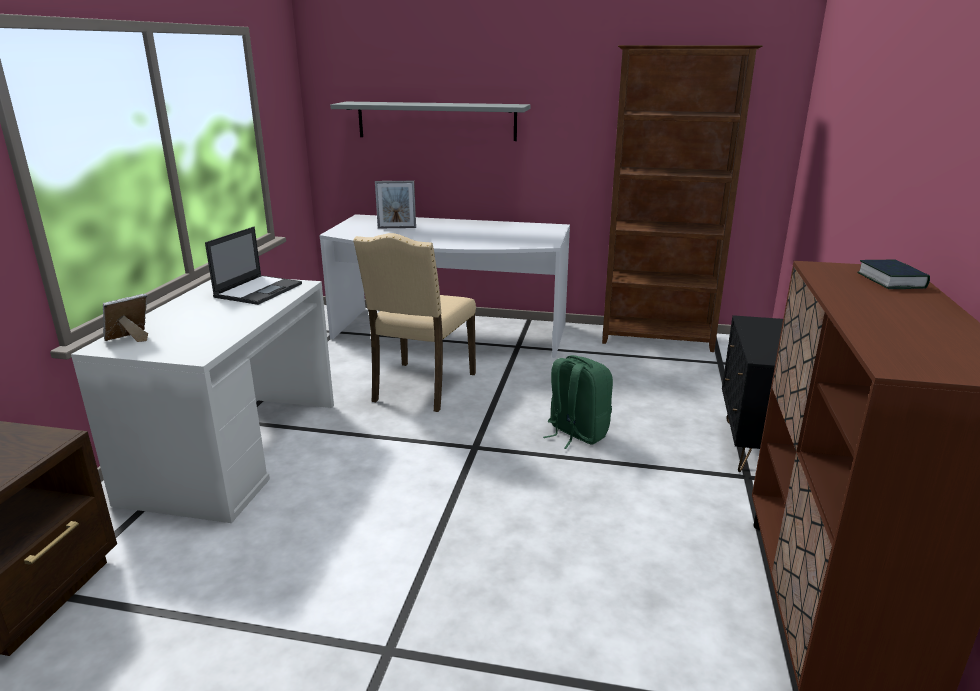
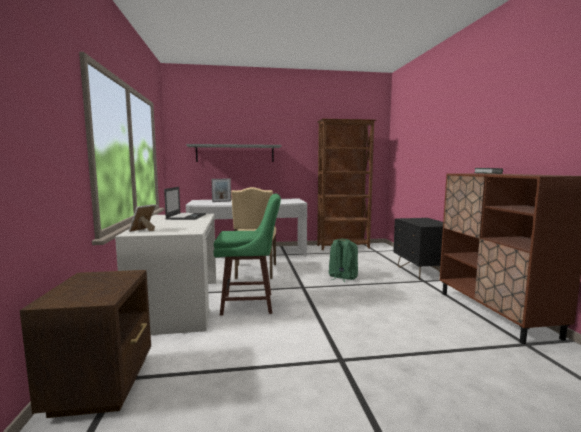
camera: 20 degrees left, 15 degrees down
(346, 473) = (249, 304): none -> green stool

